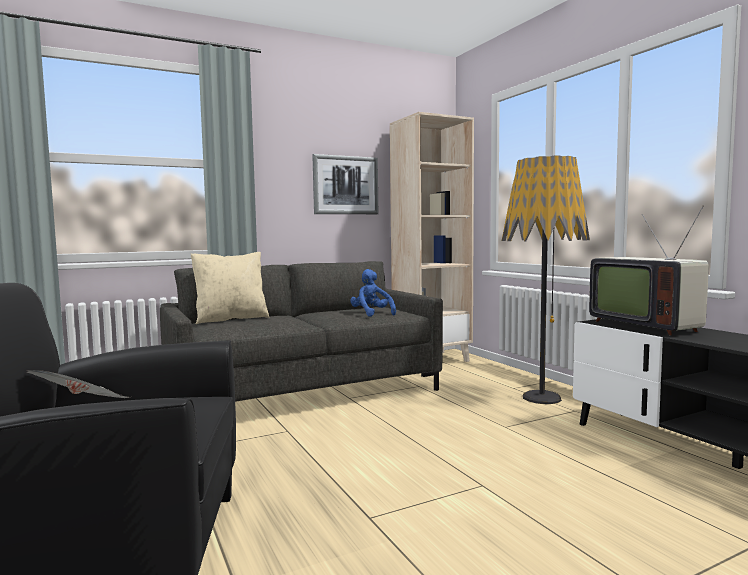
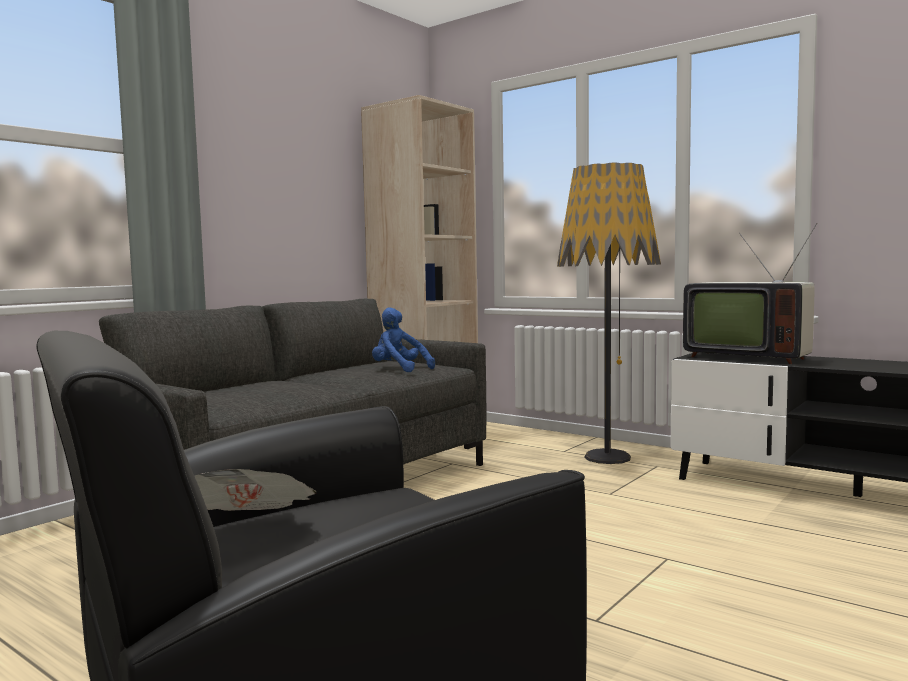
camera: 25 degrees left, 0 degrees up
(231, 319) = (208, 390): beige pillow -> none
(345, 185) = (309, 191): picture -> none

